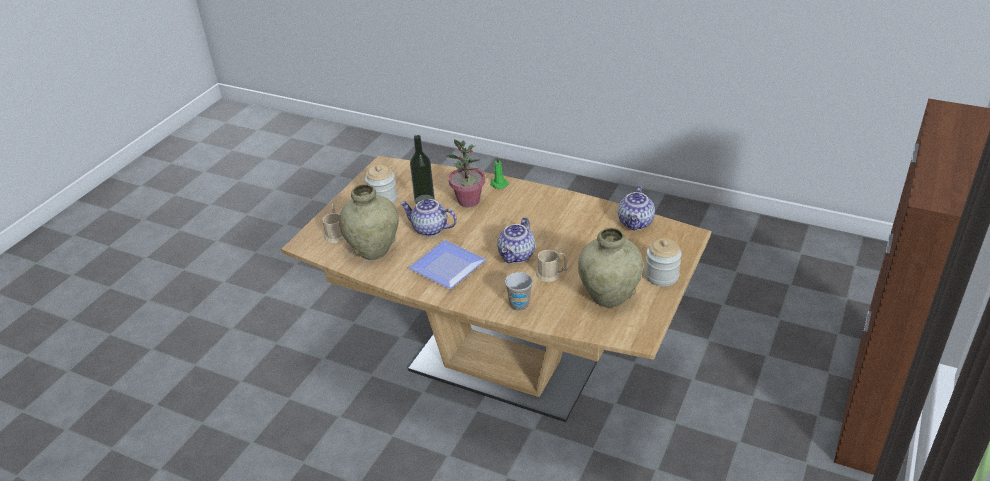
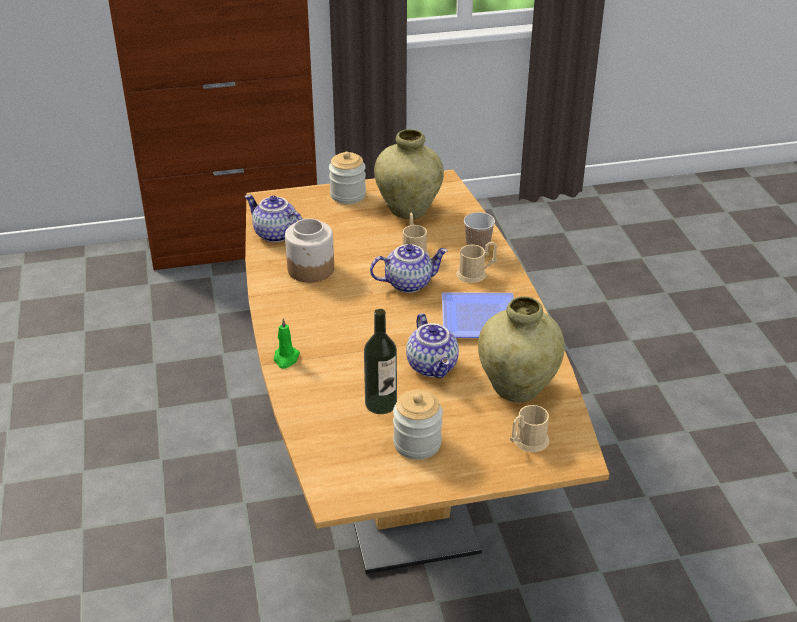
camera: 130 degrees left, 0 degrees up
(468, 201) = (346, 364): potted plant -> none
(493, 290) = (476, 273): none -> beige mug
(577, 223) = (311, 269): none -> jar
(636, 223) = (274, 234): teapot -> teapot turned 120 degrees counterclockwise

